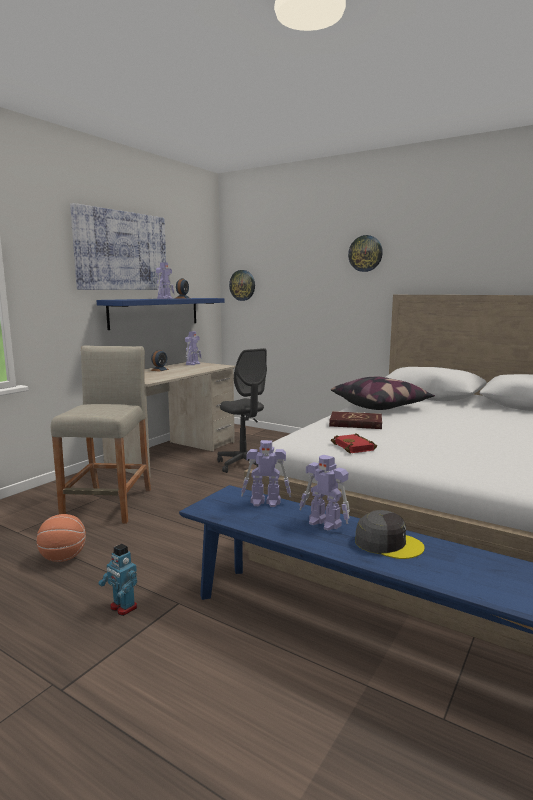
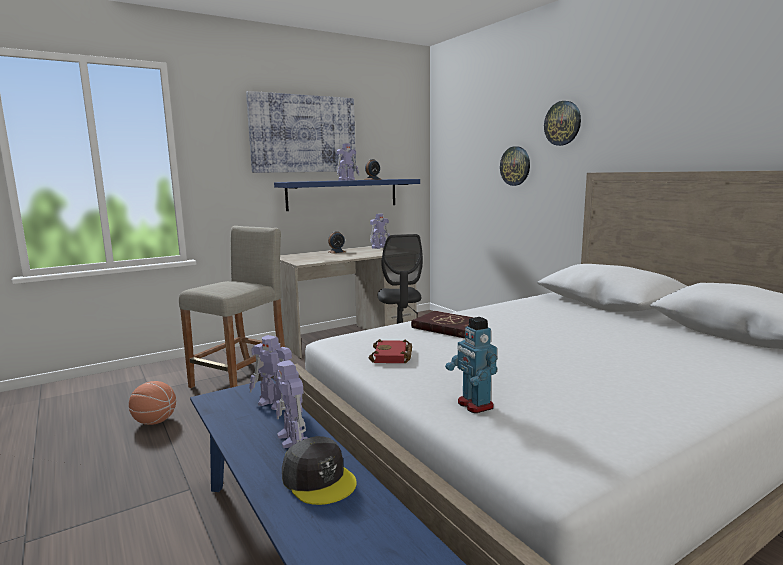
camera: 25 degrees right, 0 degrees up
(123, 607) = (145, 480): toy robot -> toy robot (474, 405)
(242, 285) = (447, 165): wall clock -> wall clock (515, 166)
(381, 406) = (516, 310): pillow -> none

